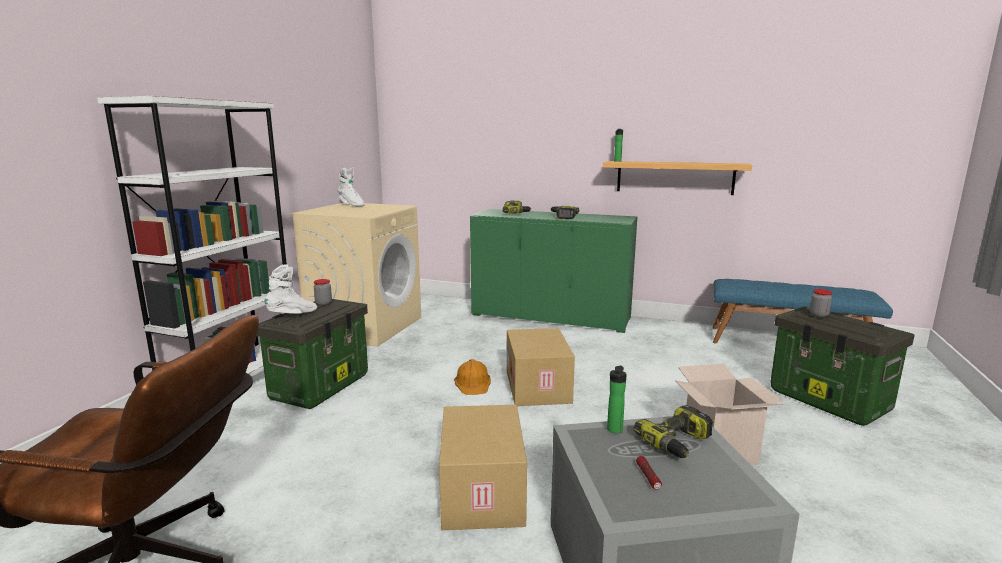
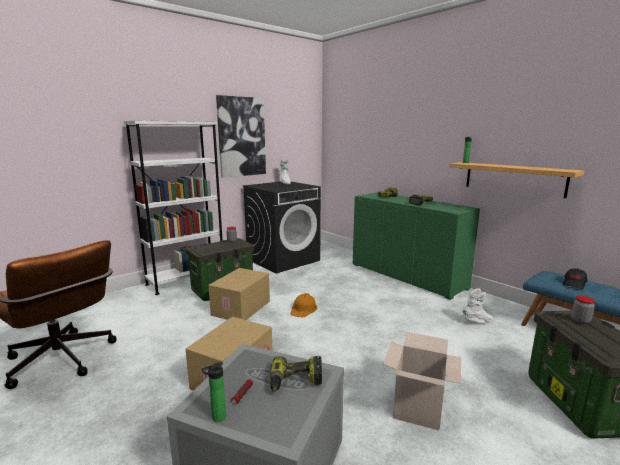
camera: 30 degrees right, 0 degrees up
(281, 131) = (241, 137): none -> picture
(293, 315) = (208, 245): white boot -> white boot (477, 322)
(365, 326) = (283, 260): beige washing machine -> black washing machine
(539, 387) = (341, 322): cardboard box -> cardboard box (241, 308)
(614, 430) = (269, 359): bottle -> bottle (216, 418)
(760, 286) = (574, 284): none -> black cap

